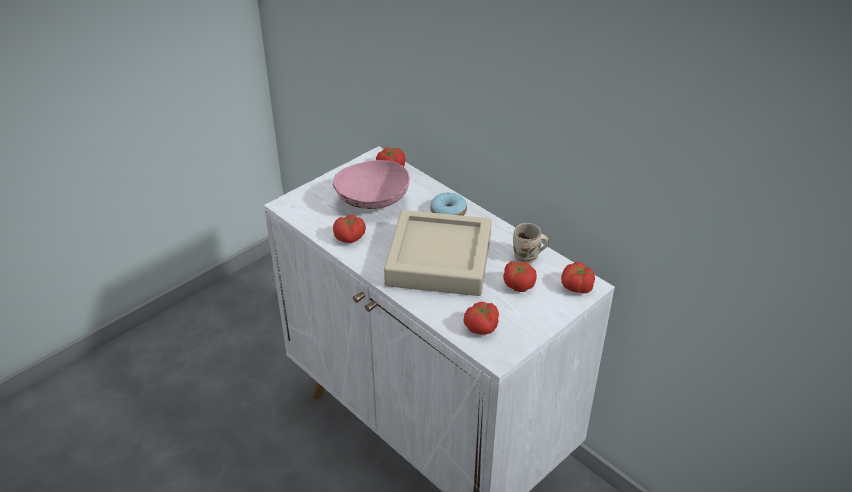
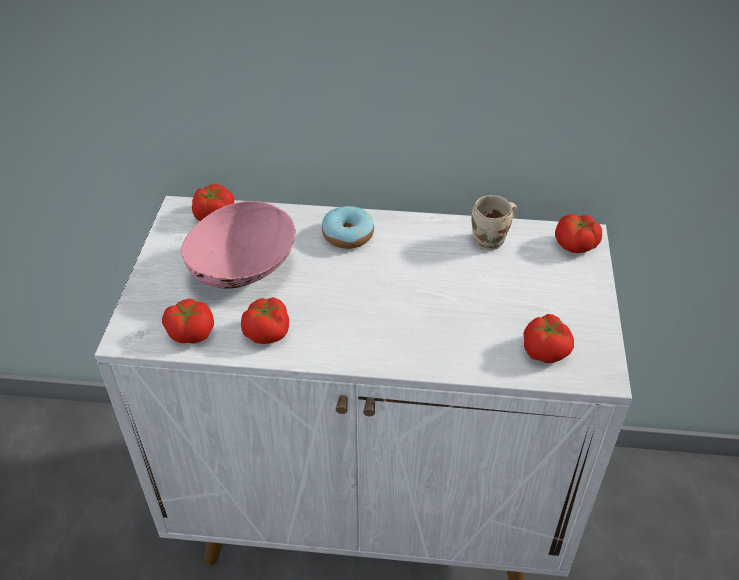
camera: 40 degrees left, 5 degrees up
(439, 260) = (406, 298): beige tray -> none
(519, 284) = (520, 276): tomato -> tomato (191, 332)

